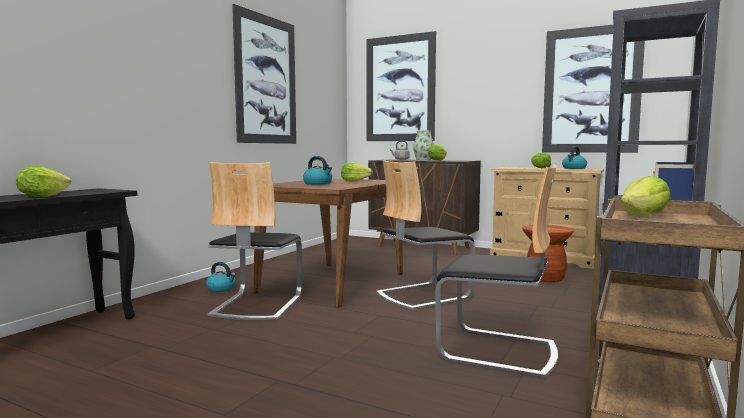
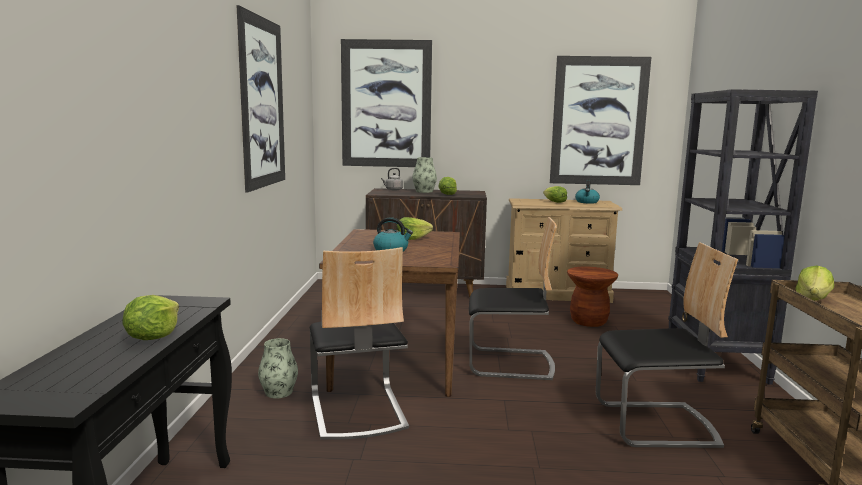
camera: 25 degrees left, 5 degrees up
(222, 289) = (279, 392): kettle -> vase
(422, 295) = (510, 363): chair -> chair turned 120 degrees counterclockwise

